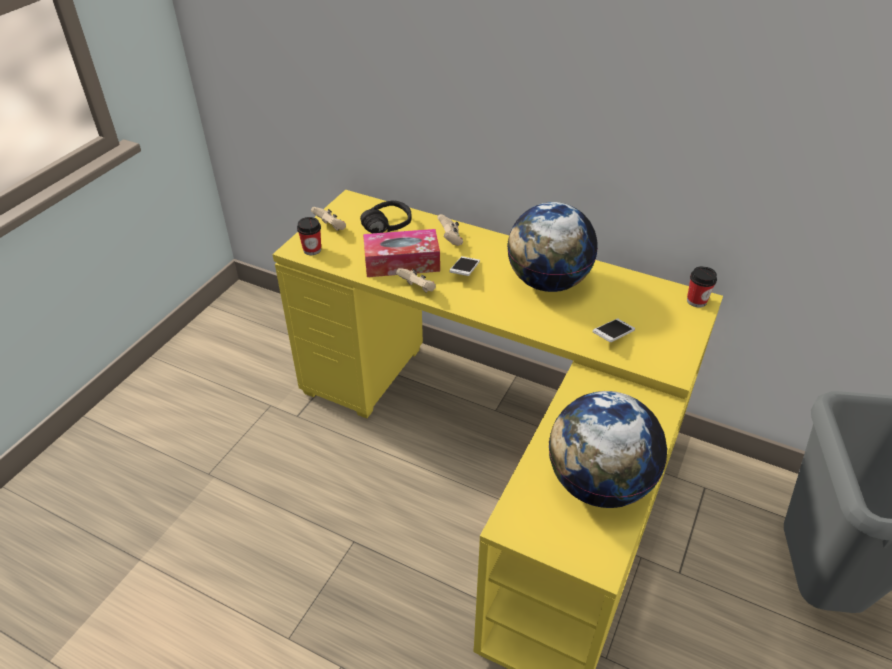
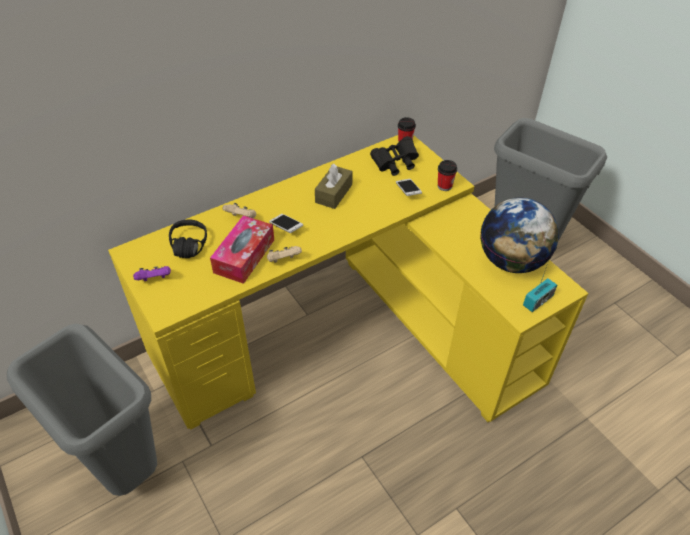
camera: 60 degrees left, 5 degrees up
(242, 371) = (122, 468): none -> grey trash can
(312, 250) = (175, 303): cup -> cup (444, 186)
(330, 227) = (155, 280): beige game controller -> purple game controller
(547, 282) = (333, 193): globe -> brown tissue box
(549, 536) = (538, 301): none -> radio
(648, 308) = (395, 164): none -> black binoculars

